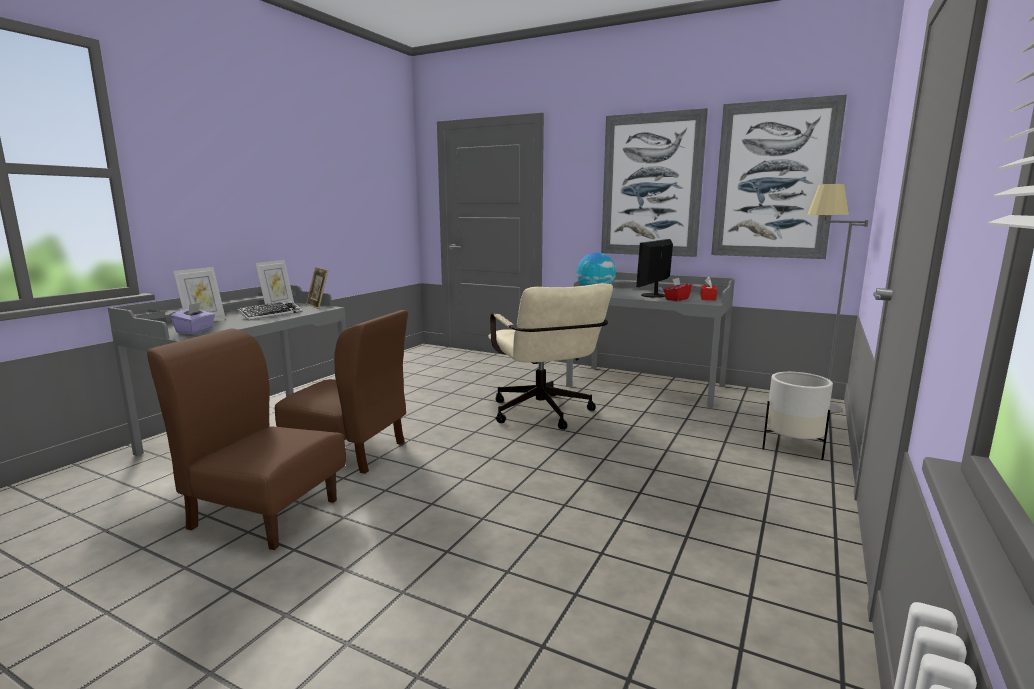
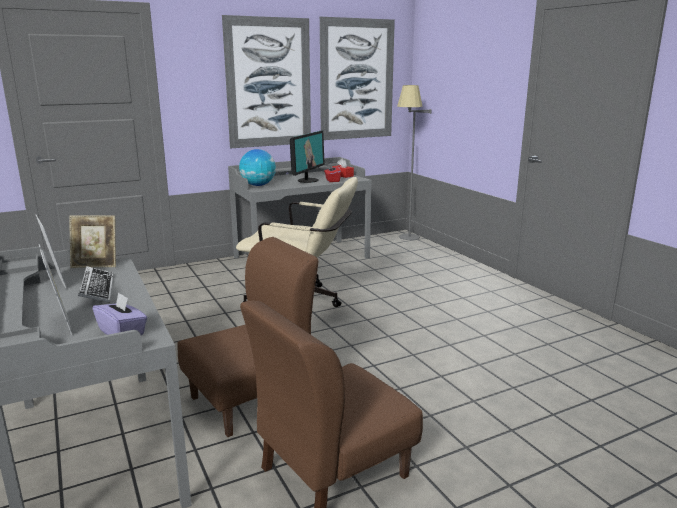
camera: 55 degrees left, 5 degrees up
(654, 295) = (307, 180): monitor -> monitor turned 135 degrees counterclockwise
(793, 448) = (448, 265): white planter -> none

